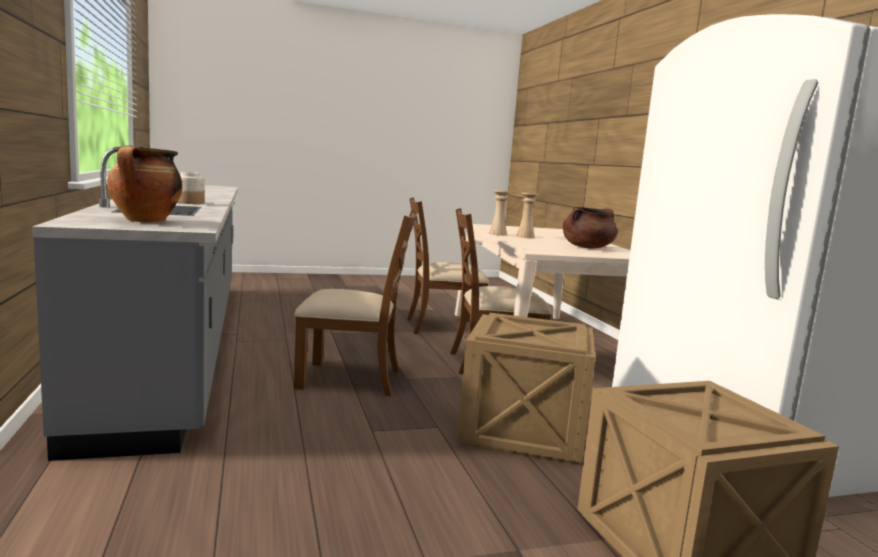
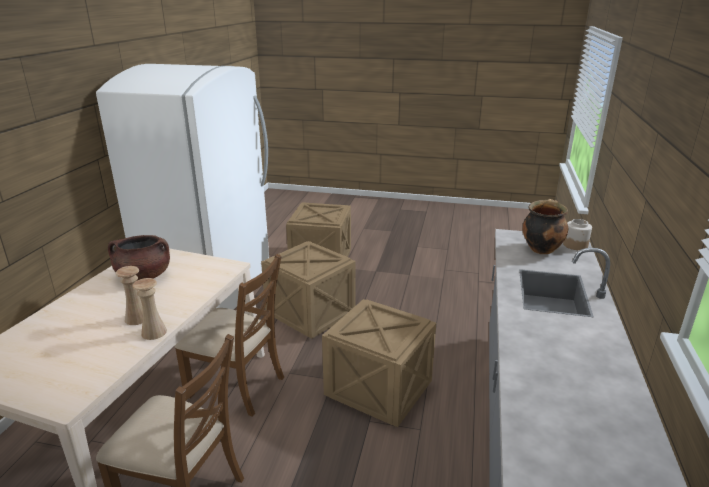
camera: 150 degrees left, 15 degrees up
(189, 202) = (542, 333): jar -> jar (575, 245)
(351, 378) = (377, 389): brown chair -> crate

